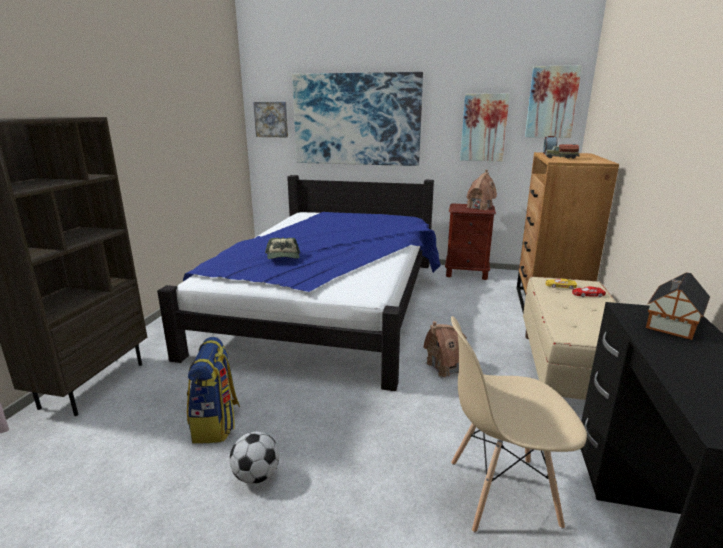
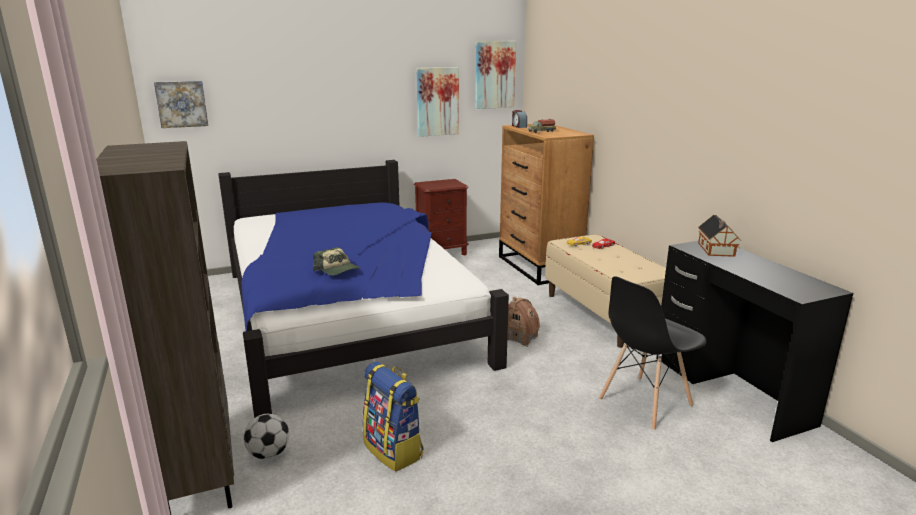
camera: 35 degrees left, 0 degrees up
(256, 476) = (482, 467): football -> football (268, 454)
(356, 120) = (299, 99): picture -> none
(479, 207) = (447, 182): toy house -> none
(501, 493) = (644, 403): beige chair -> black chair

